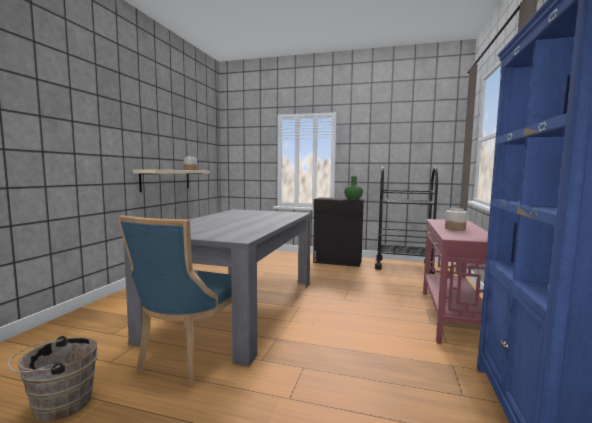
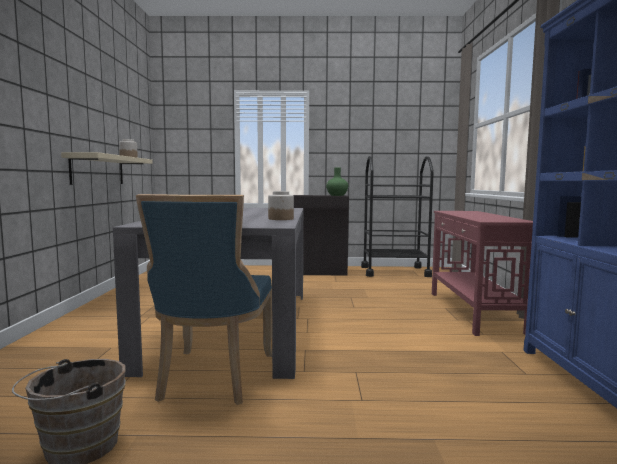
camera: 15 degrees left, 0 degrees up
(455, 228) = (477, 215): jar -> jar (281, 219)

